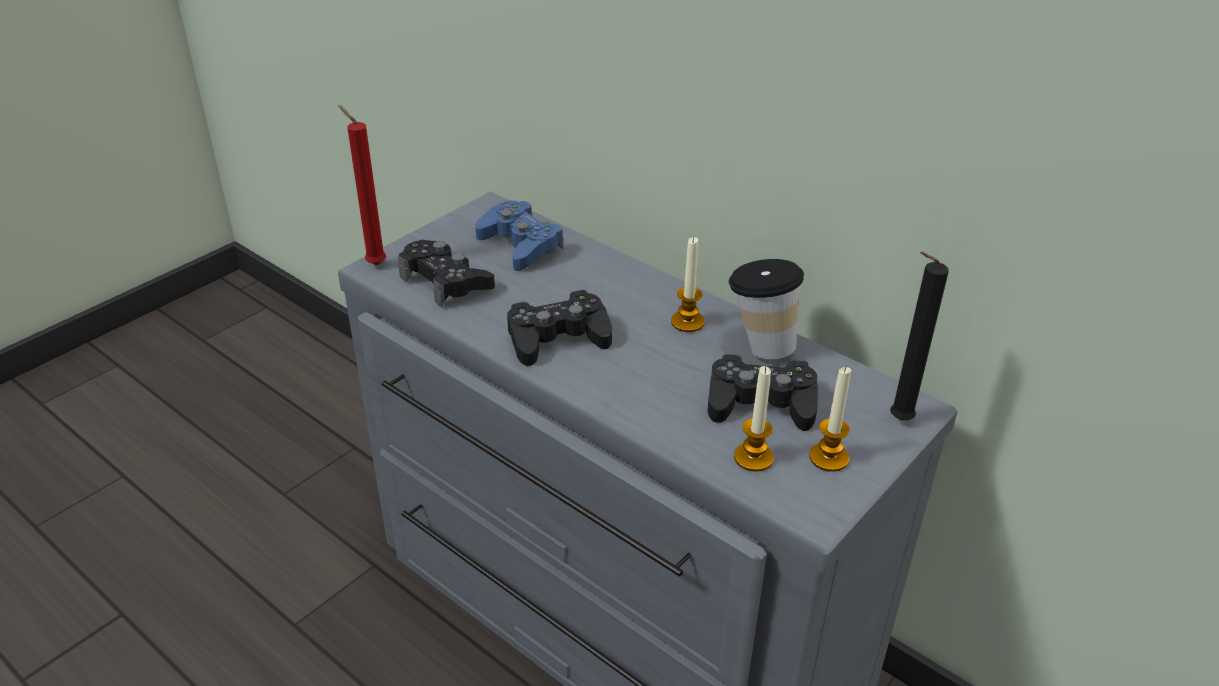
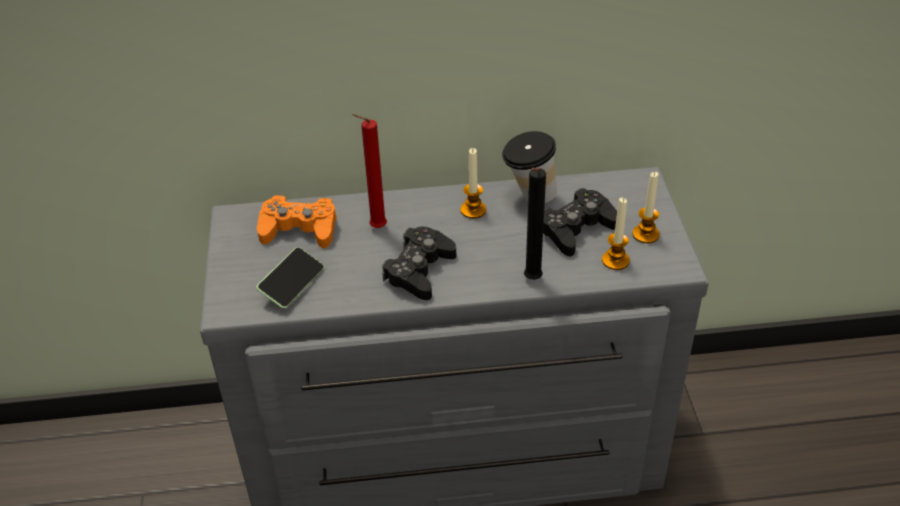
camera: 45 degrees left, 5 degrees up
(373, 264) = (222, 308): red candle -> red candle (375, 228)
(446, 281) = (292, 285): black game controller -> phone
(520, 245) = (299, 229): blue game controller -> orange game controller
(896, 420) = (645, 192): black candle -> black candle (531, 281)

